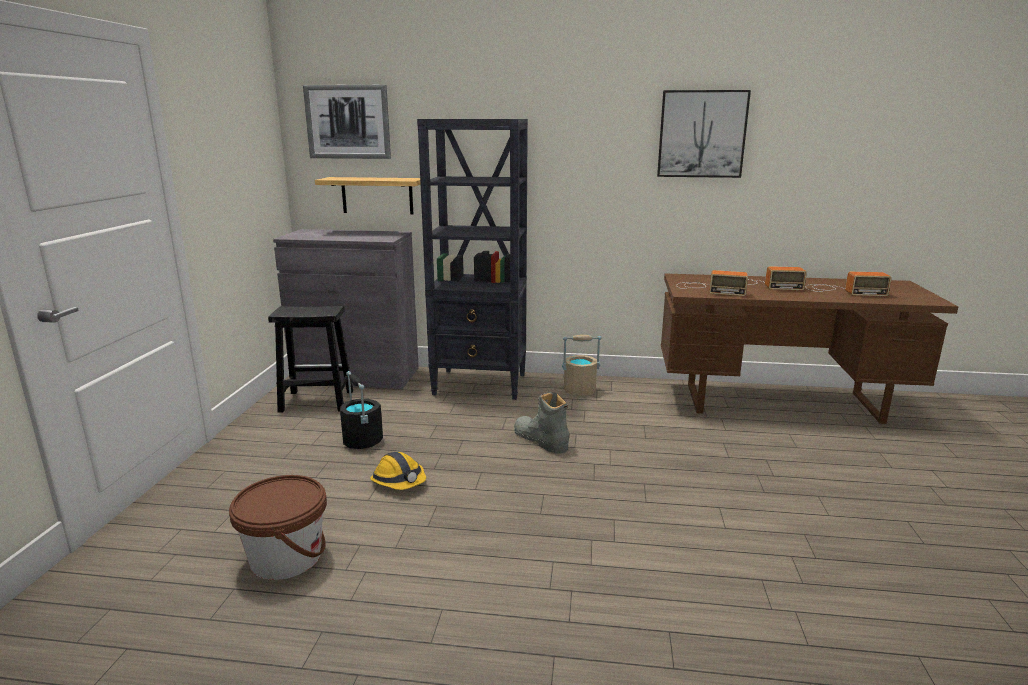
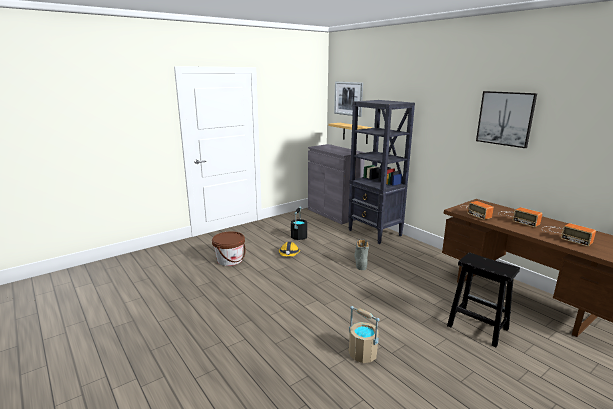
camera: 45 degrees right, 0 degrees up
(315, 401) = (305, 218): black stool -> black stool (476, 327)
(579, 390) = (415, 251): beige bucket -> beige bucket (362, 354)

